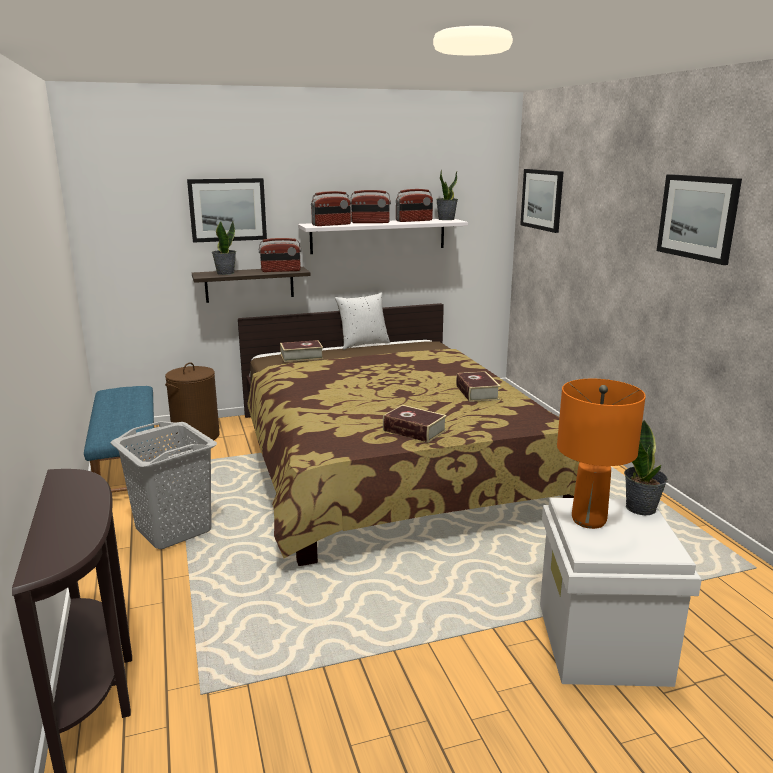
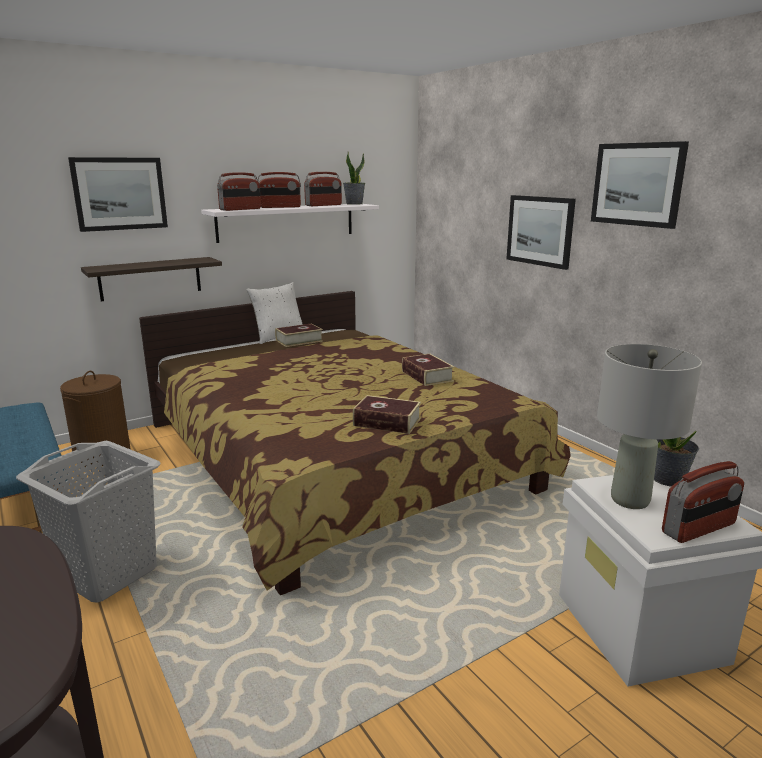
camera: 15 degrees left, 0 degrees up
(225, 273) = (123, 266): potted plant -> none
(281, 271) = (187, 261): radio -> radio (699, 529)
(301, 356) = (219, 354): book -> book (299, 340)
(542, 199) = (448, 182): picture -> picture (540, 231)
(588, 520) = (629, 499): orange table lamp -> grey table lamp

